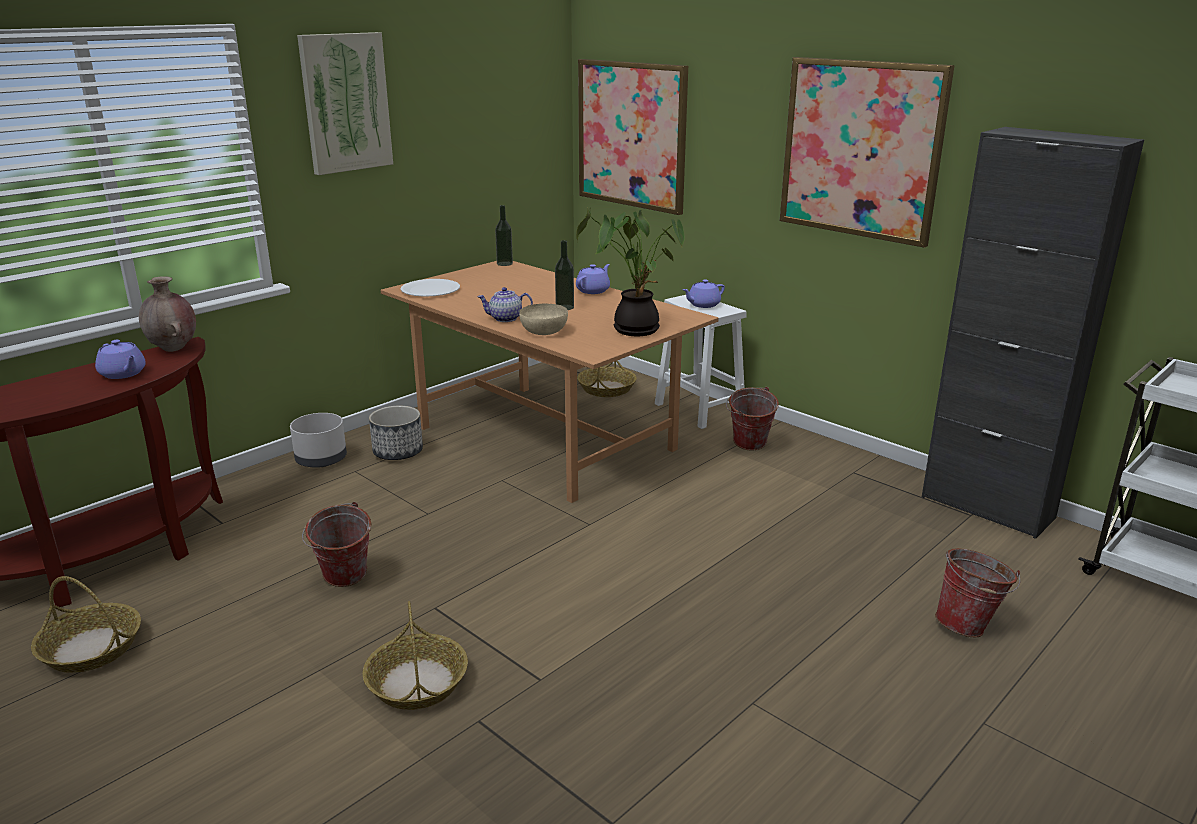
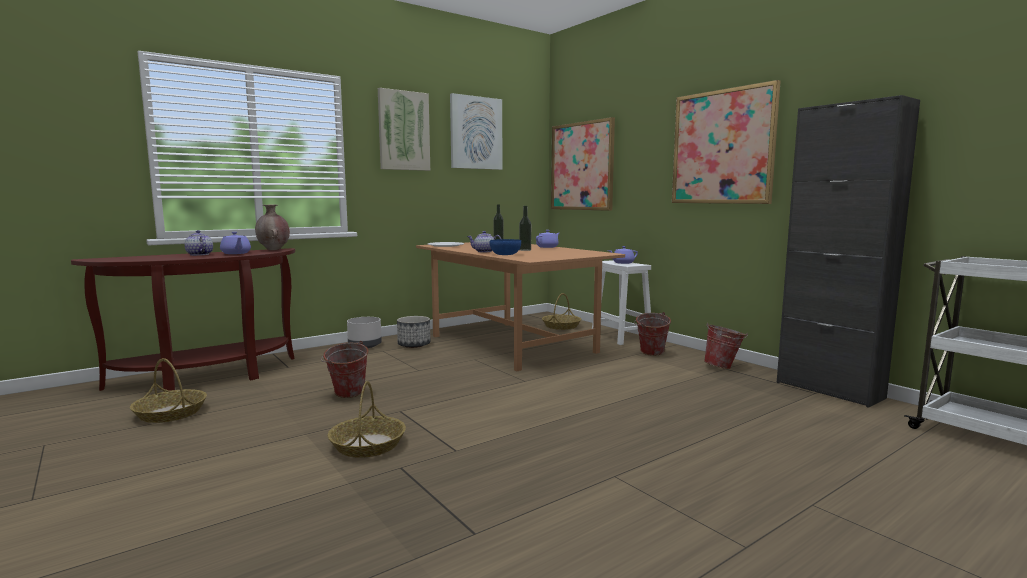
camera: 10 degrees right, 15 degrees down
(64, 384) = (199, 254): none -> teapot
(459, 87) = (476, 133): none -> picture
(544, 332) = (505, 254): beige bowl -> blue bowl
(634, 328) = (565, 255): potted plant -> none
(969, 626) = (806, 449): bucket -> bucket (723, 367)

